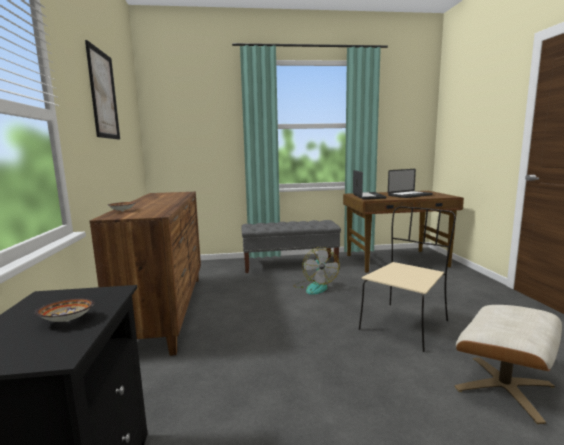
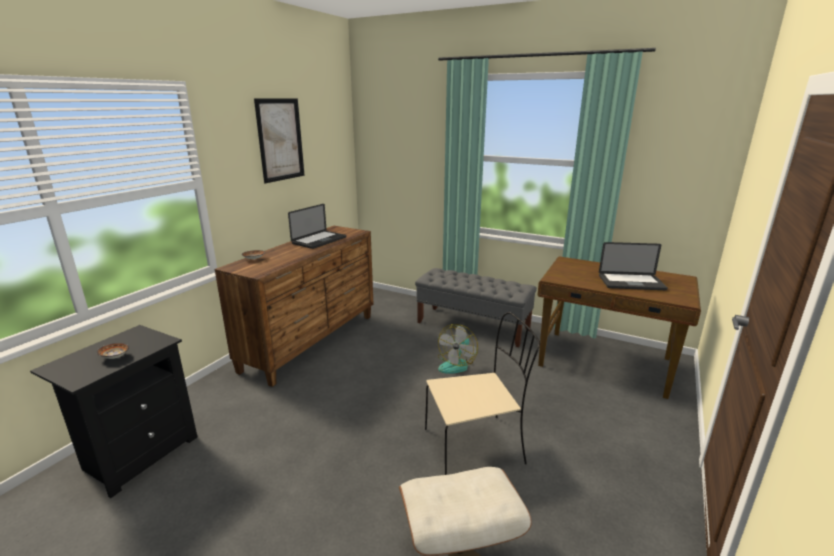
camera: 35 degrees right, 10 degrees up
(368, 196) = (570, 271): laptop -> laptop (319, 240)

